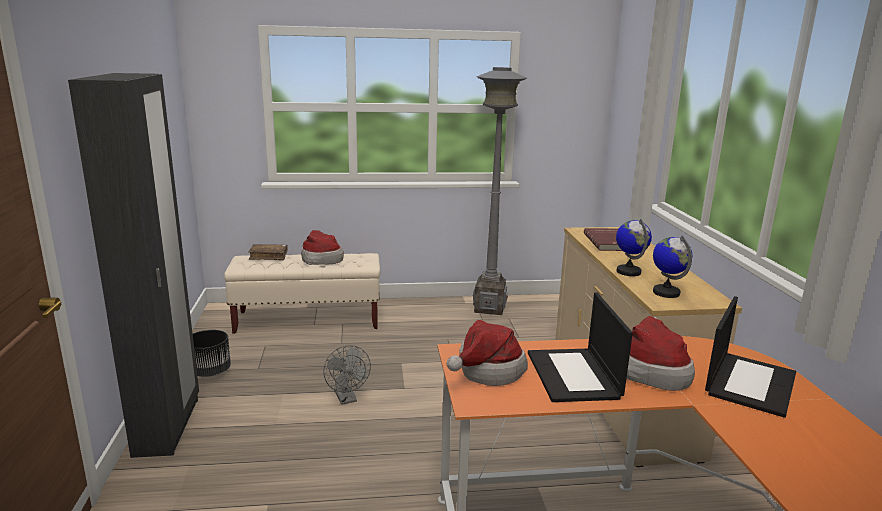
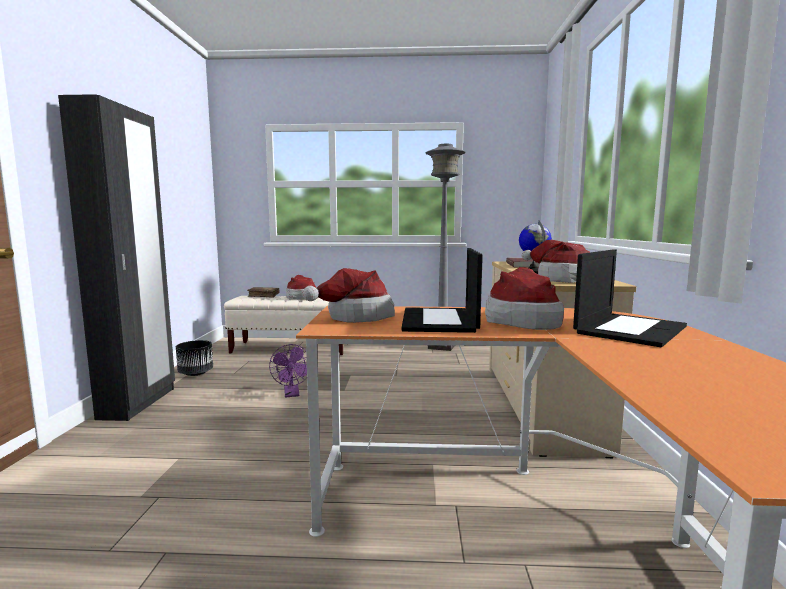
camera: 10 degrees right, 10 degrees down
(347, 399) = (292, 394): grey fan -> purple fan
(666, 292) = (561, 280): globe -> hat

